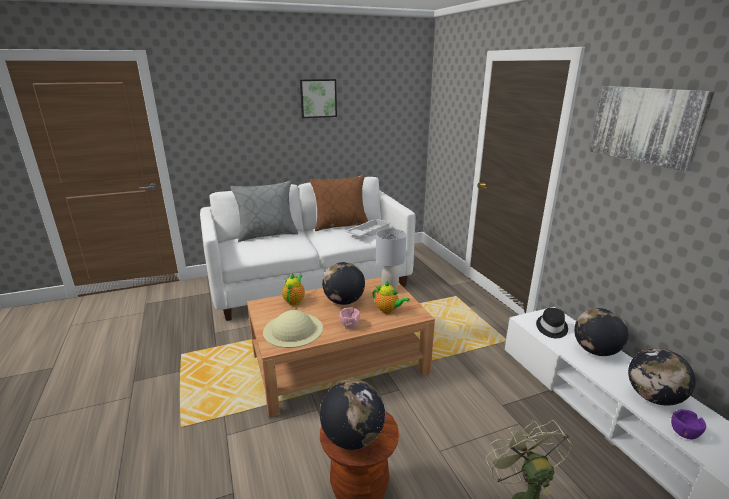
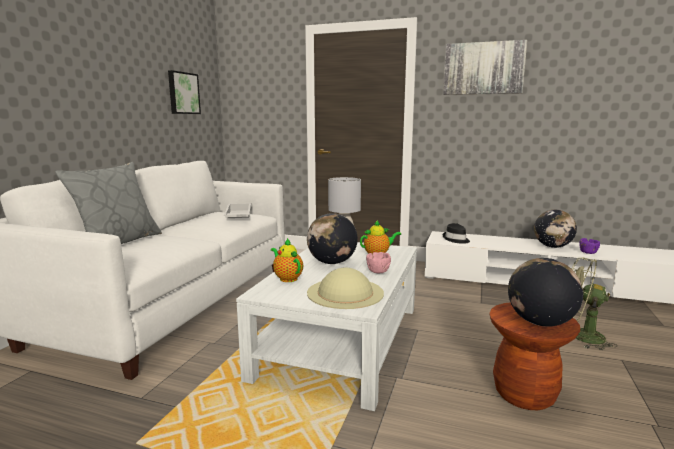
camera: 50 degrees left, 10 degrees down
(318, 98) = (122, 60): picture -> picture (183, 93)
(340, 225) = (192, 219): brown pillow -> none
(340, 362) = (341, 340): brown coffee table -> white coffee table
(595, 351) = (494, 240): globe -> none

